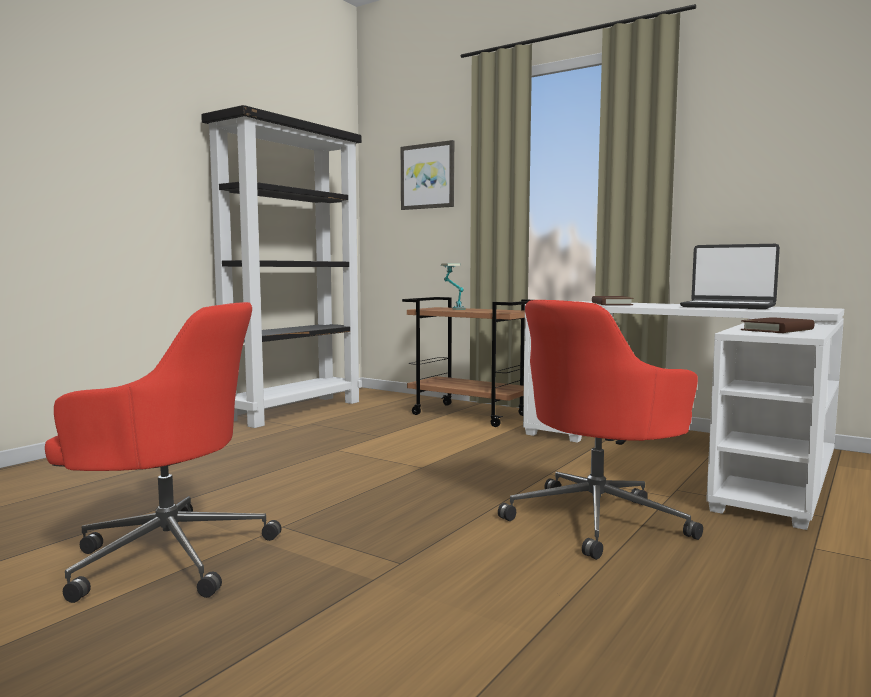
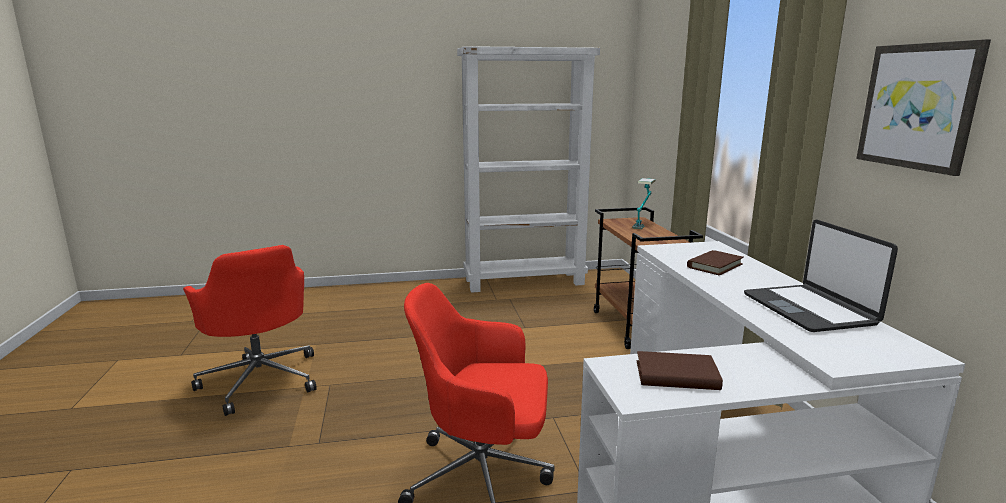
camera: 45 degrees right, 10 degrees up
(294, 410) = (525, 281): black bookcase -> white bookcase
(428, 176) = (668, 83): picture -> picture (918, 106)

